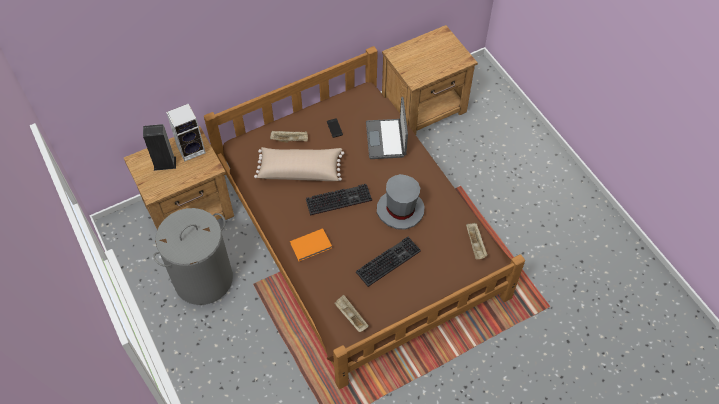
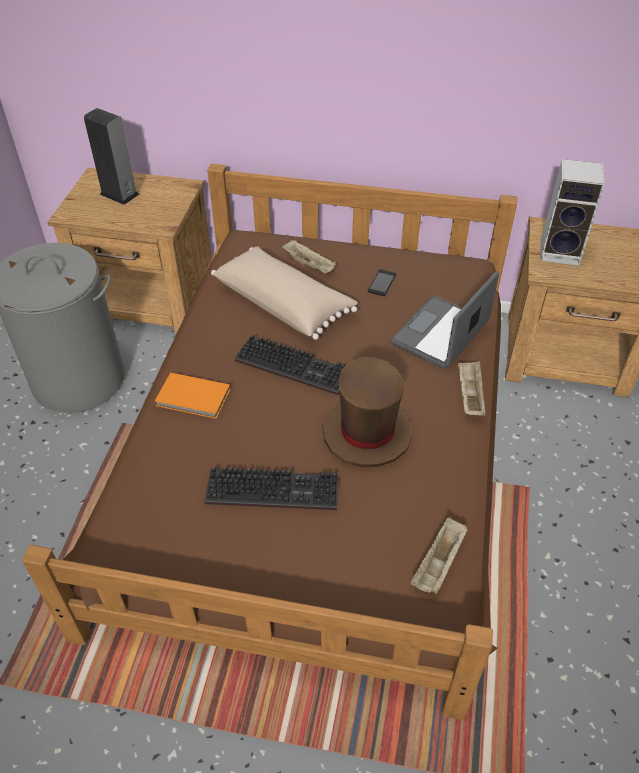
camera: 40 degrees right, 10 degrees down
(192, 149) = (166, 196): speaker -> speaker (561, 252)
(350, 316) = (135, 527): beige tray -> beige tray (469, 395)
(400, 210) = (366, 433): grey hat -> brown hat

